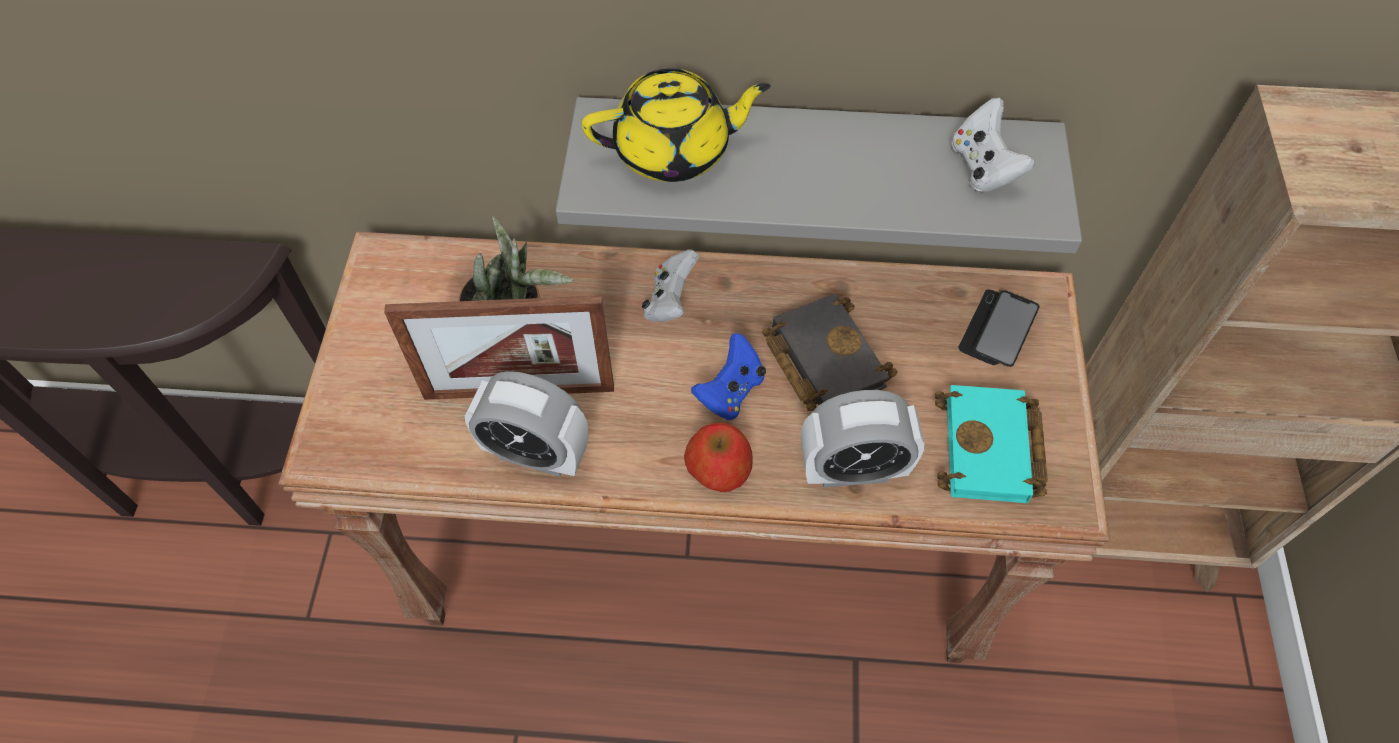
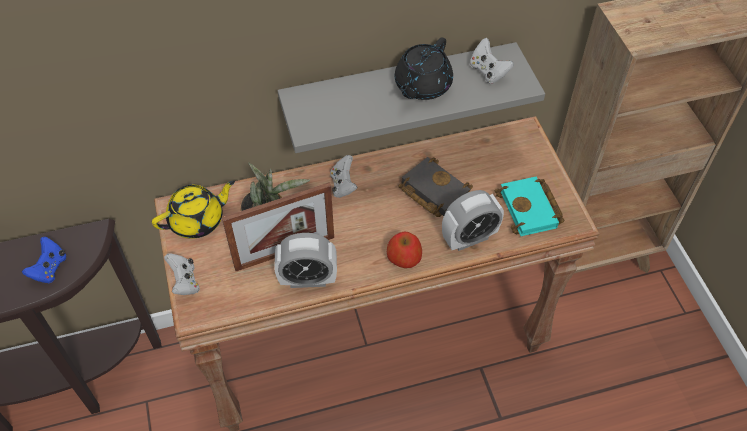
camera: 20 degrees left, 5 degrees down
(335, 392) = (185, 282): none -> white game controller
(674, 151) = (339, 103): yellow teapot -> yellow teapot (198, 220)
(730, 391) = (393, 220): blue game controller -> blue game controller (50, 268)
(842, 160) = (422, 86): none -> black teapot
(998, 329) = (511, 152): phone -> none

